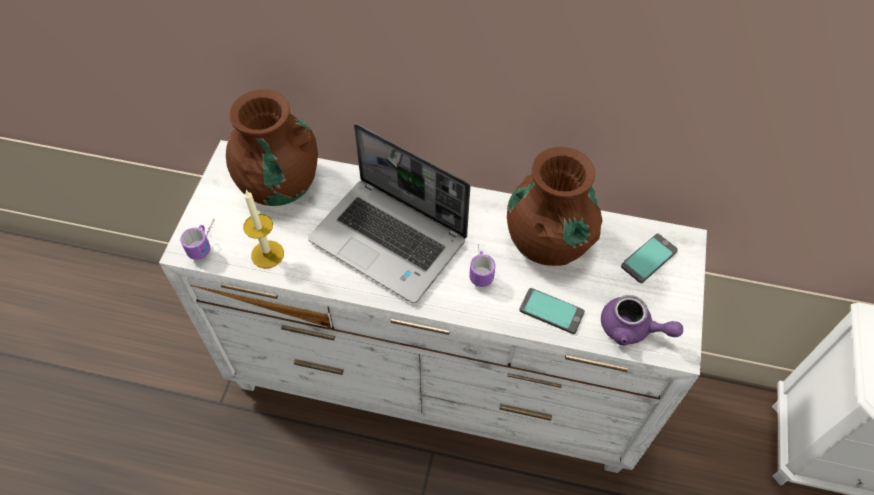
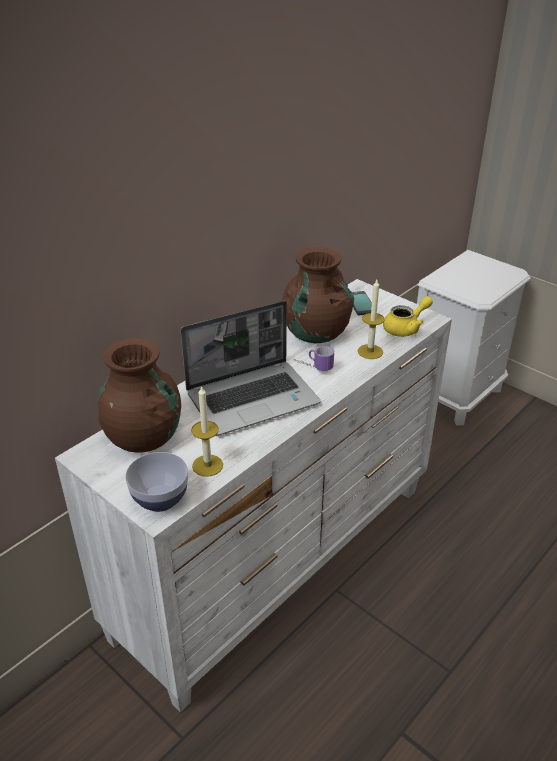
camera: 60 degrees left, 20 degrees down
(205, 242) = (160, 499): mug -> bowl
(551, 311) = (370, 351): phone -> candle
(632, 329) = (406, 328): purple teapot -> yellow teapot

